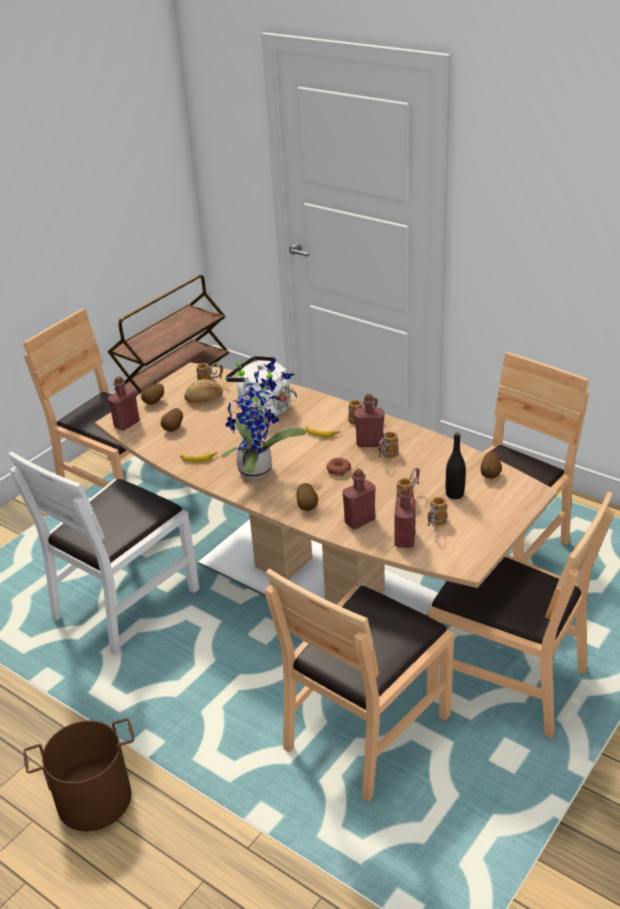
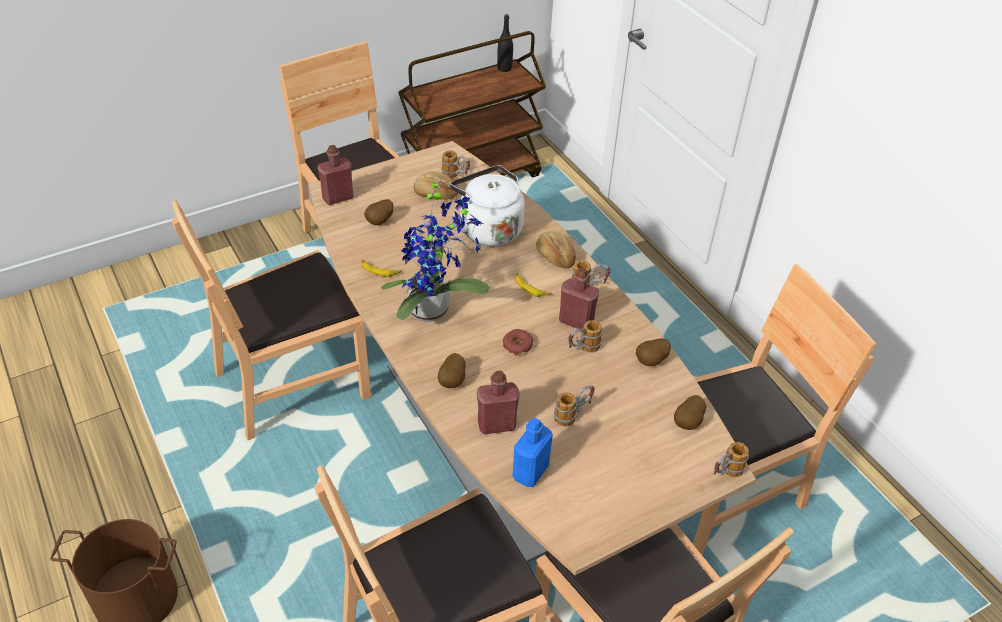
camera: 20 degrees right, 10 degrees up
(125, 602) = (292, 383): white chair -> brown chair
(154, 402) = (382, 181): potato -> potato (651, 362)
(325, 410) = (554, 257): none -> bread
(405, 539) = (530, 472): red bottle -> blue bottle
(435, 525) = (577, 467): mug -> mug (725, 473)
(454, 494) = (628, 433): black bottle -> black bottle (504, 68)

